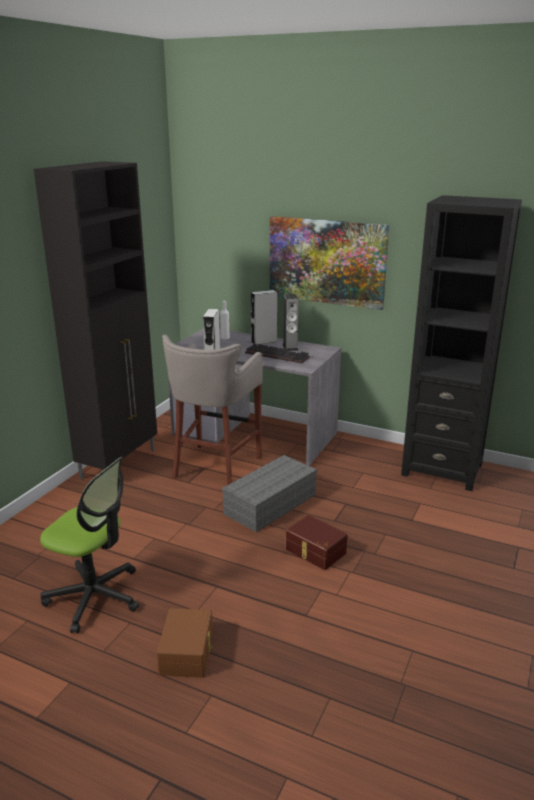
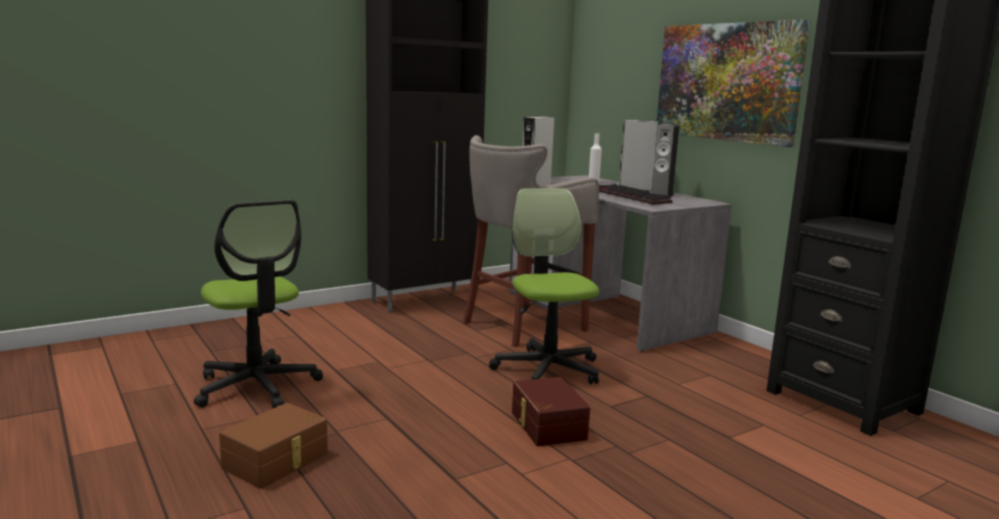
camera: 30 degrees right, 10 degrees down
(270, 503) = (547, 369): grey storage box -> office chair

